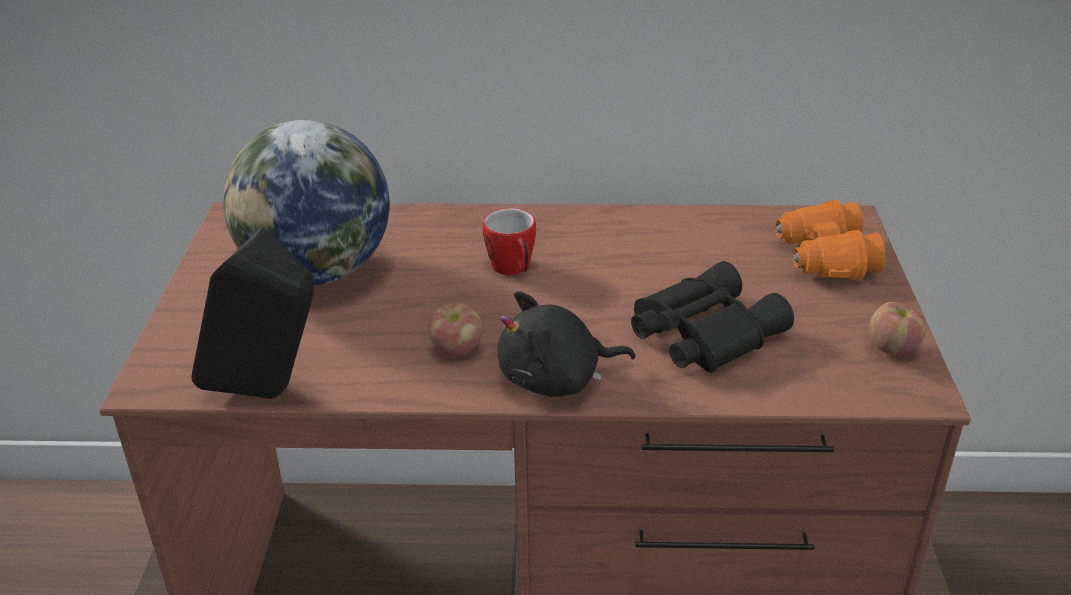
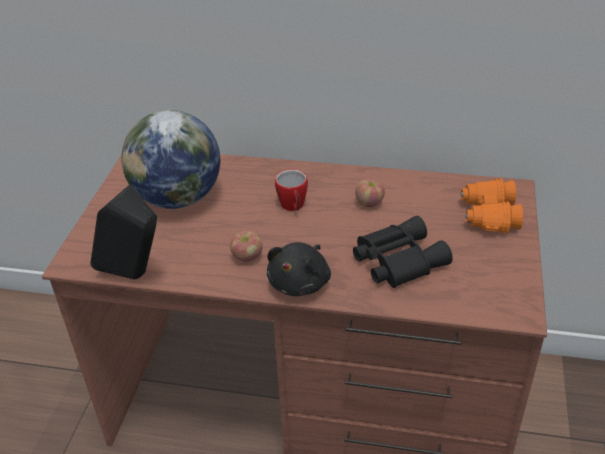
camera: 10 degrees right, 5 degrees up
(556, 379) = (301, 283): black plush toy -> black plush toy turned 60 degrees counterclockwise
(892, 348) = (512, 282): apple -> apple (369, 203)

